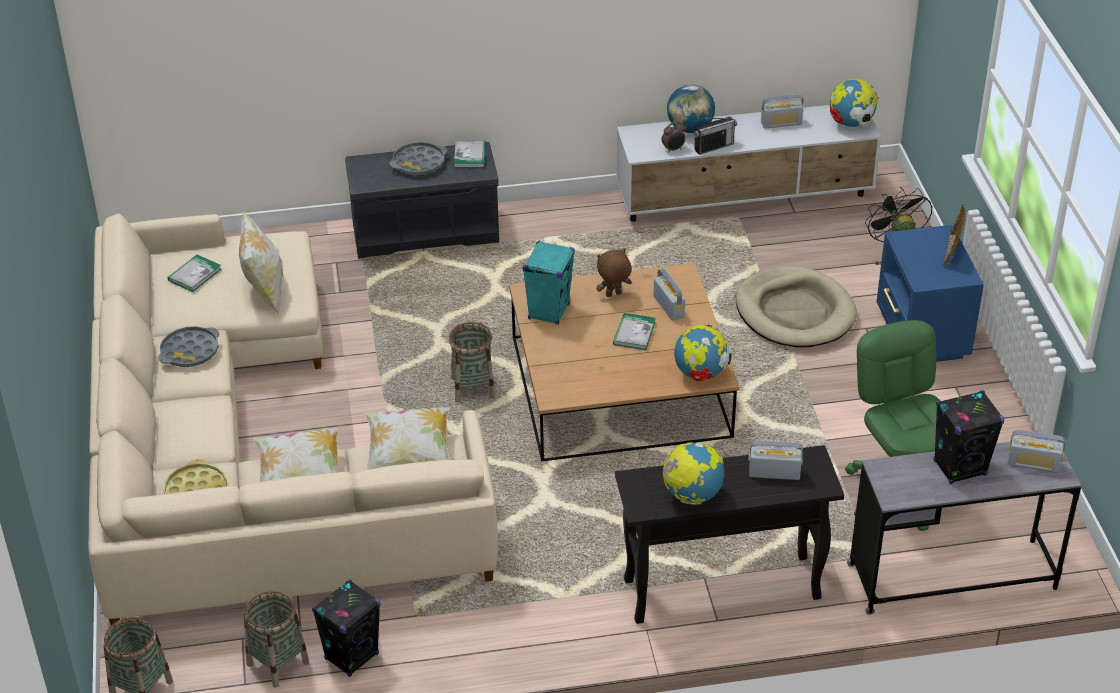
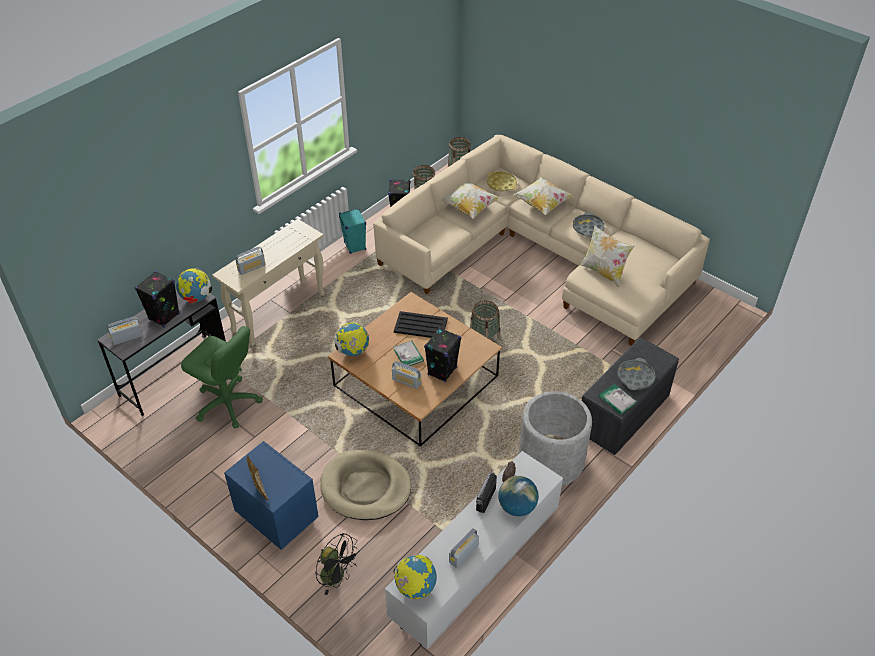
camera: 140 degrees right, 5 degrees up
(194, 275) = (642, 258): book -> none
(409, 455) = (439, 238): pillow -> pillow (542, 204)
(549, 311) = (464, 342): turquoise speaker -> turquoise speaker (355, 246)
(562, 234) = (551, 460): none -> grey planter
(578, 358) = (421, 326): none -> black tray
(613, 295) = (442, 371): brown plush toy -> black speaker
(692, 495) = (280, 241): globe -> globe (196, 298)
(720, 590) = (279, 312): black console table -> beige console table

